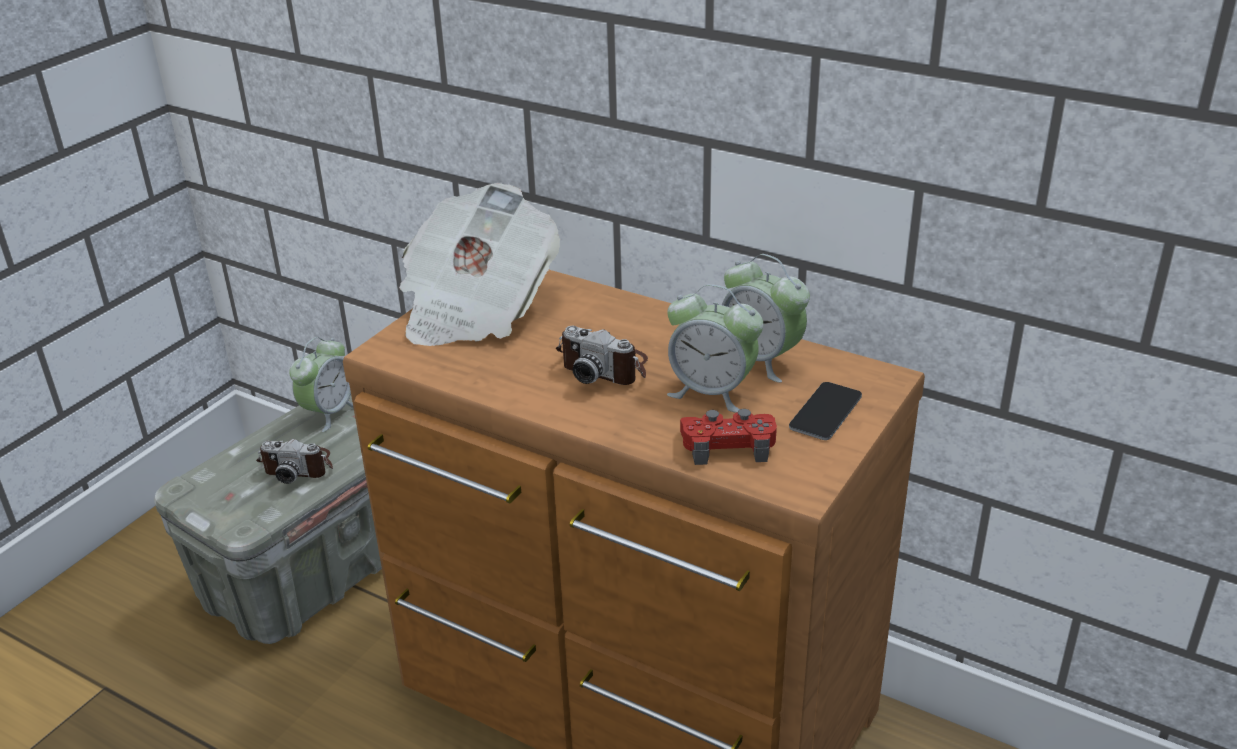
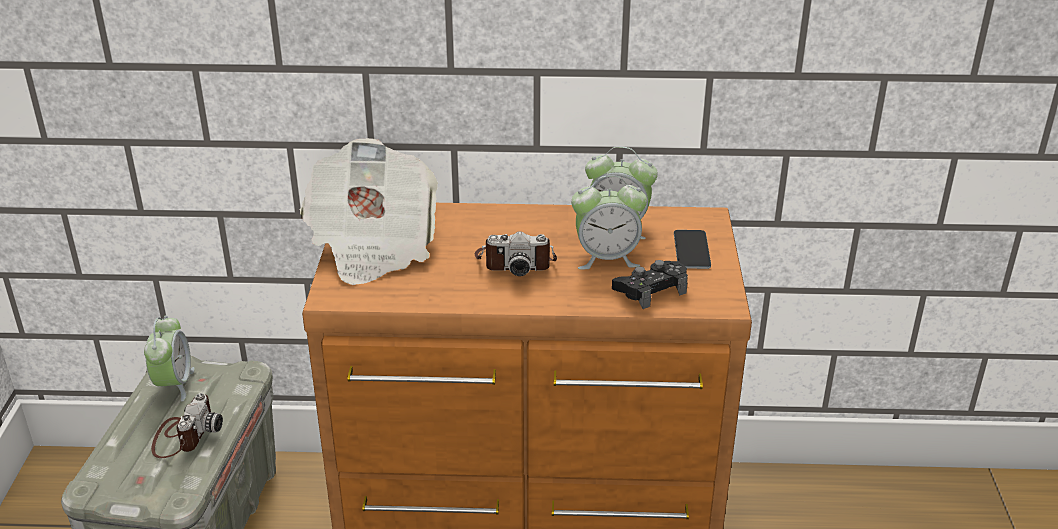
camera: 30 degrees left, 0 degrees up
(298, 466) = (184, 435): camera -> camera turned 60 degrees counterclockwise
(728, 445) = (650, 290): red game controller -> black game controller

